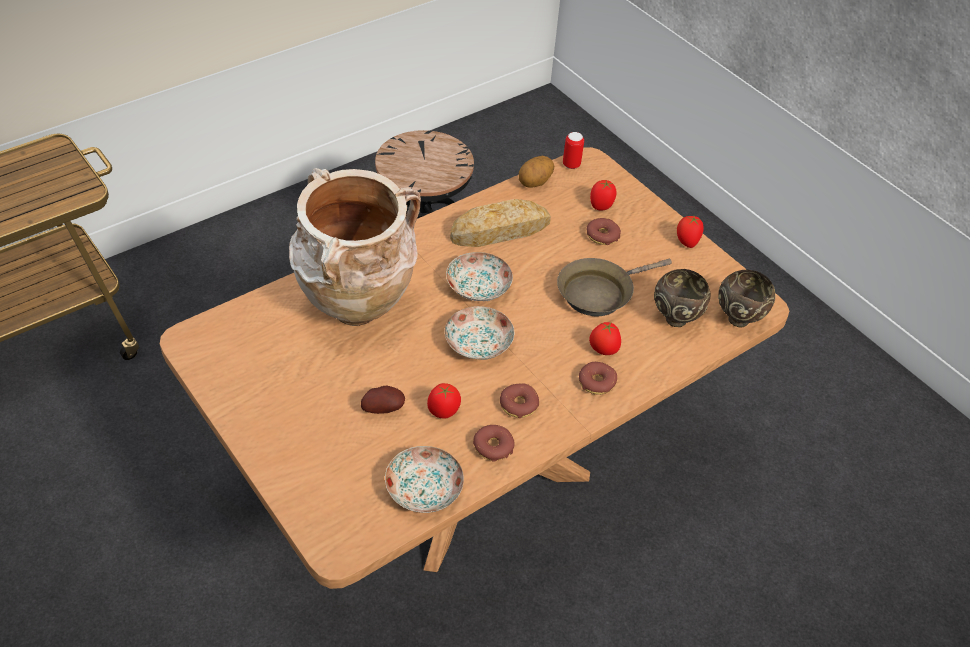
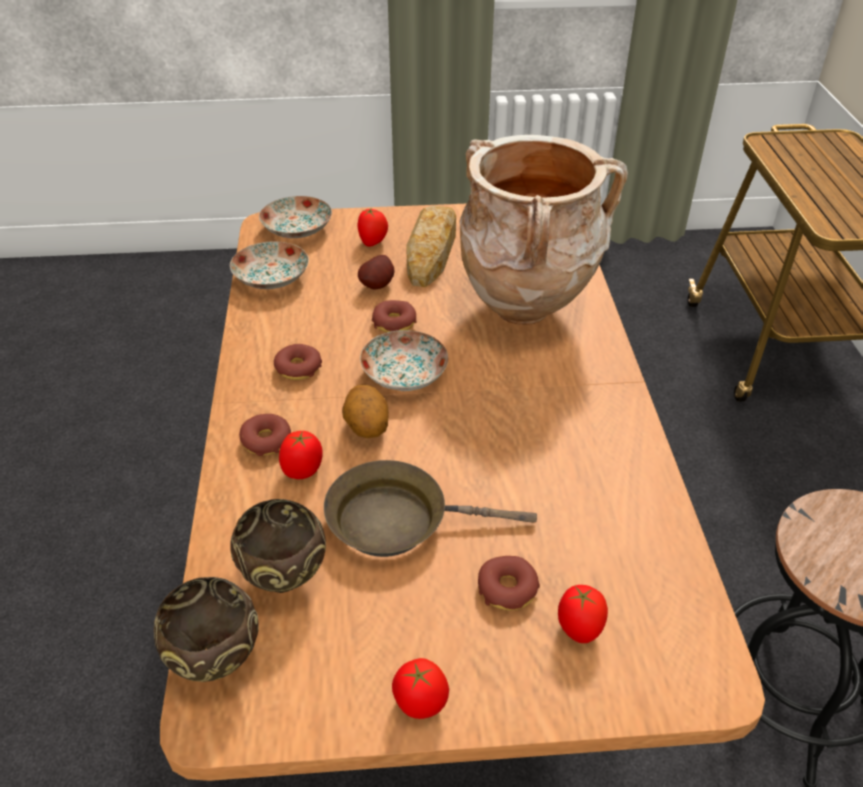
camera: 125 degrees right, 5 degrees down
(443, 412) = (339, 318): tomato -> tomato (373, 243)
(479, 287) = (491, 411): plate -> plate (297, 230)
(493, 447) = (269, 331): donut -> donut (394, 323)
(500, 230) = (586, 475): bread -> bread (431, 252)
(535, 183) = (680, 568): potato -> potato (366, 428)
(571, 165) = (713, 646): can -> none
(599, 292) = (397, 520): brown frying pan -> brown frying pan turned 90 degrees counterclockwise

